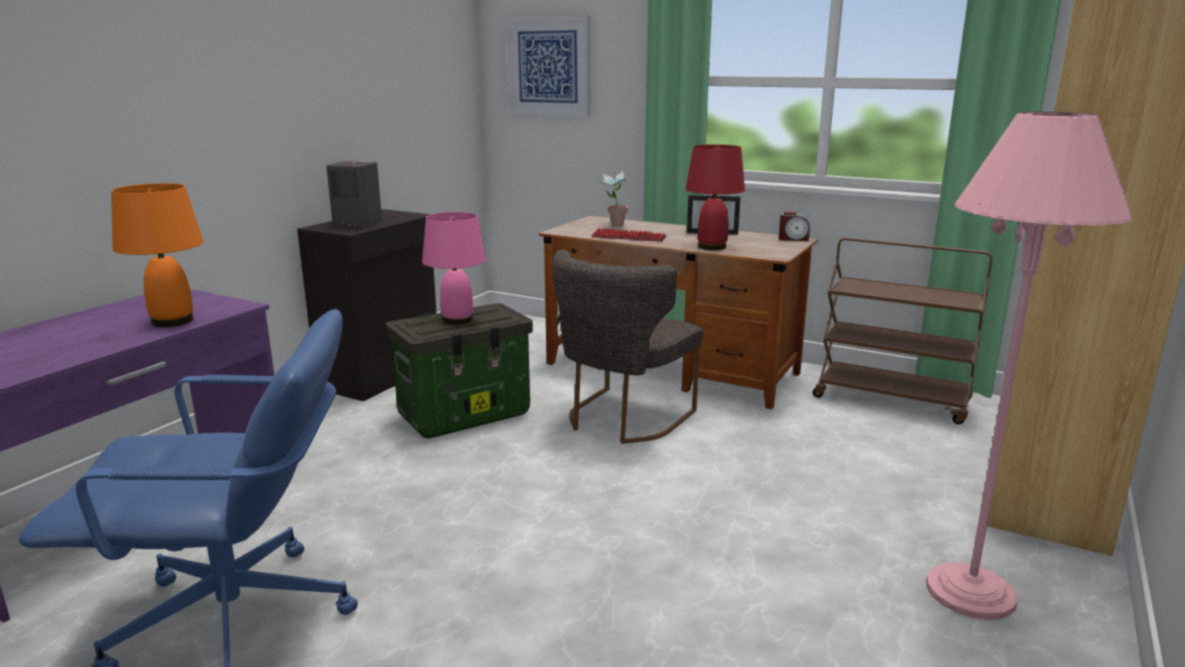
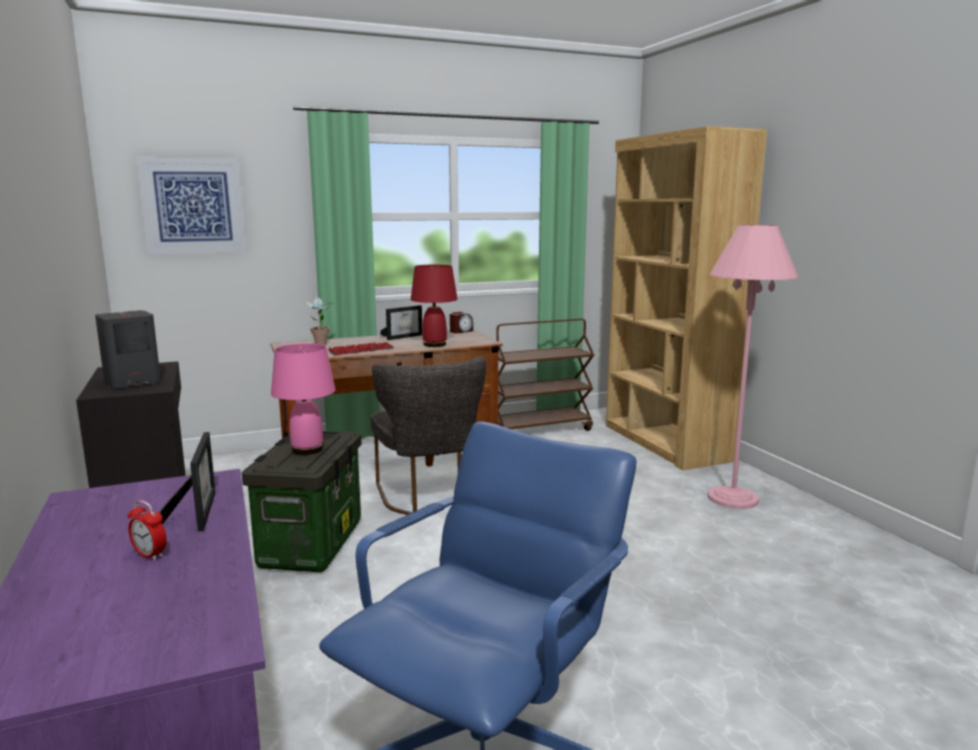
camera: 50 degrees left, 5 degrees down
(90, 335) = (150, 555): none -> alarm clock
(173, 321) = (197, 511): orange table lamp -> picture frame

